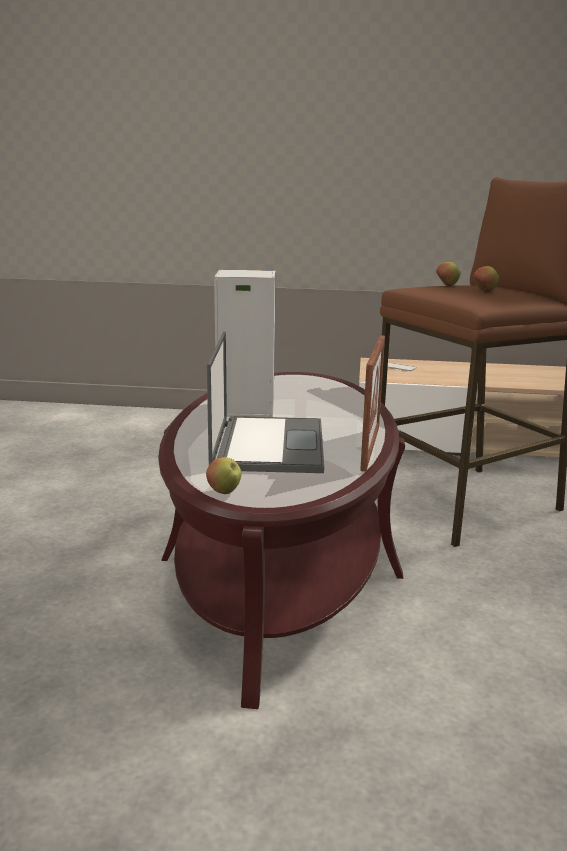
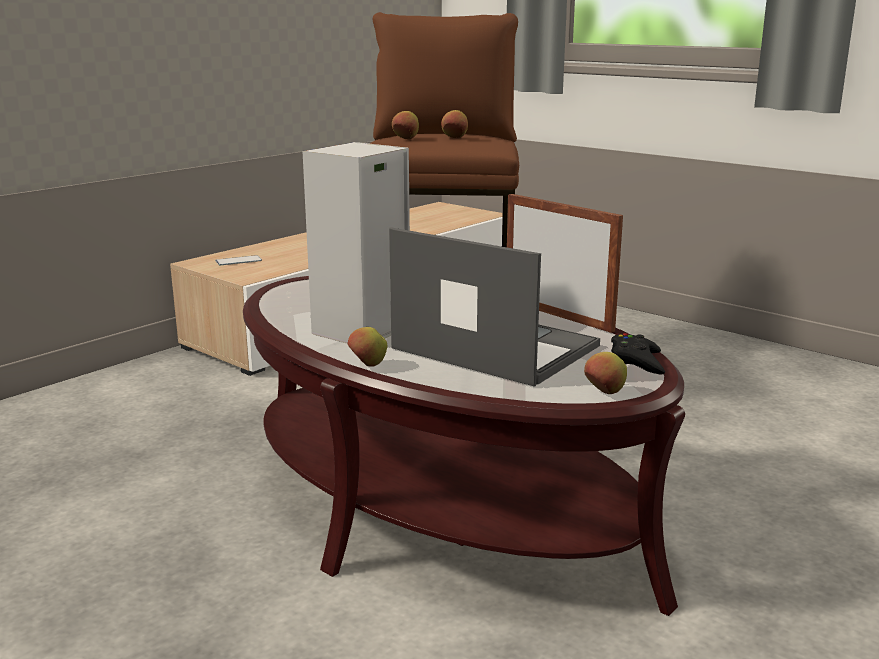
camera: 55 degrees left, 0 degrees up
(186, 423) = (367, 365): none -> apple
(306, 490) = (636, 361): none -> black game controller

